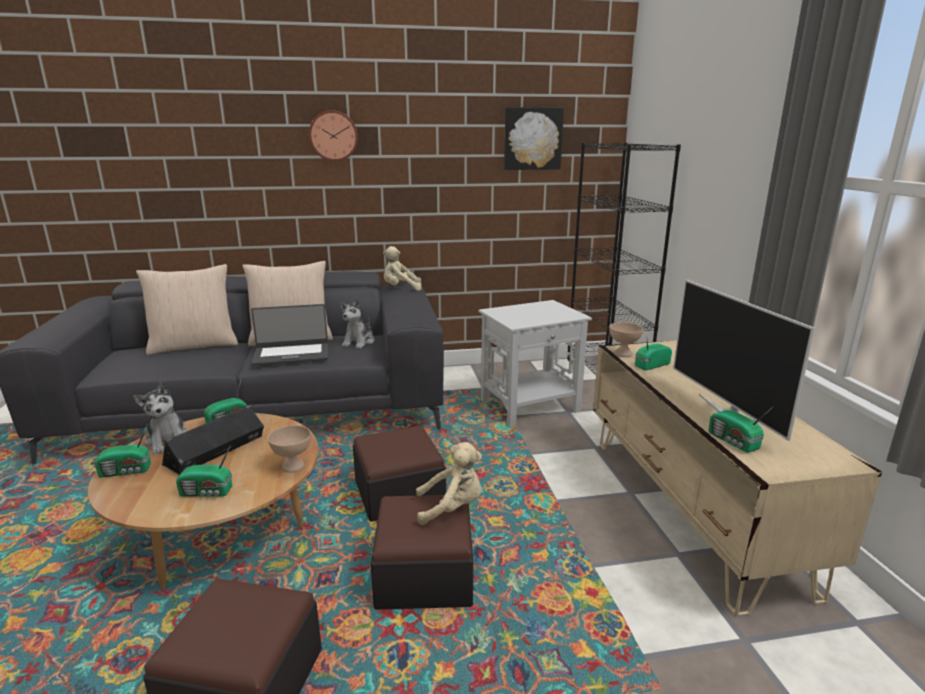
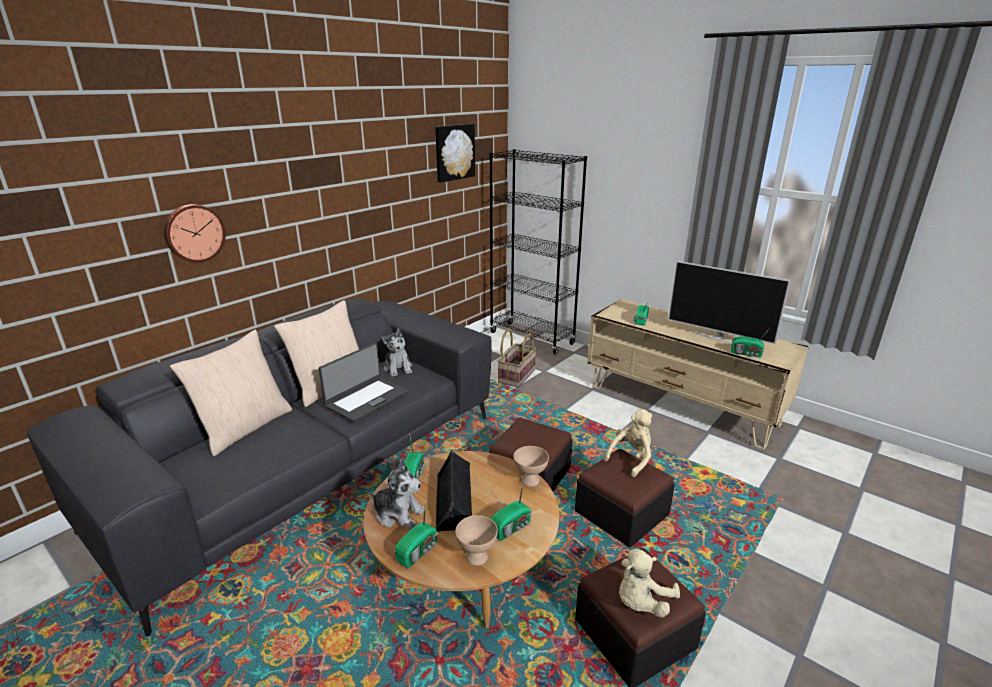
camera: 40 degrees left, 5 degrees up
(333, 136) = (303, 169): wall clock -> wall clock (194, 233)
(400, 289) = (385, 308): beige plush toy -> beige plush toy (641, 602)
(531, 406) = (516, 376): white side table -> basket
(622, 354) = (614, 317): beige bowl -> beige bowl (476, 557)

